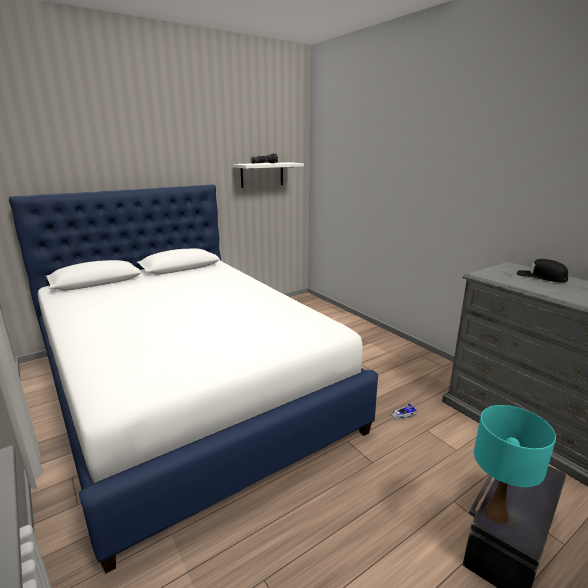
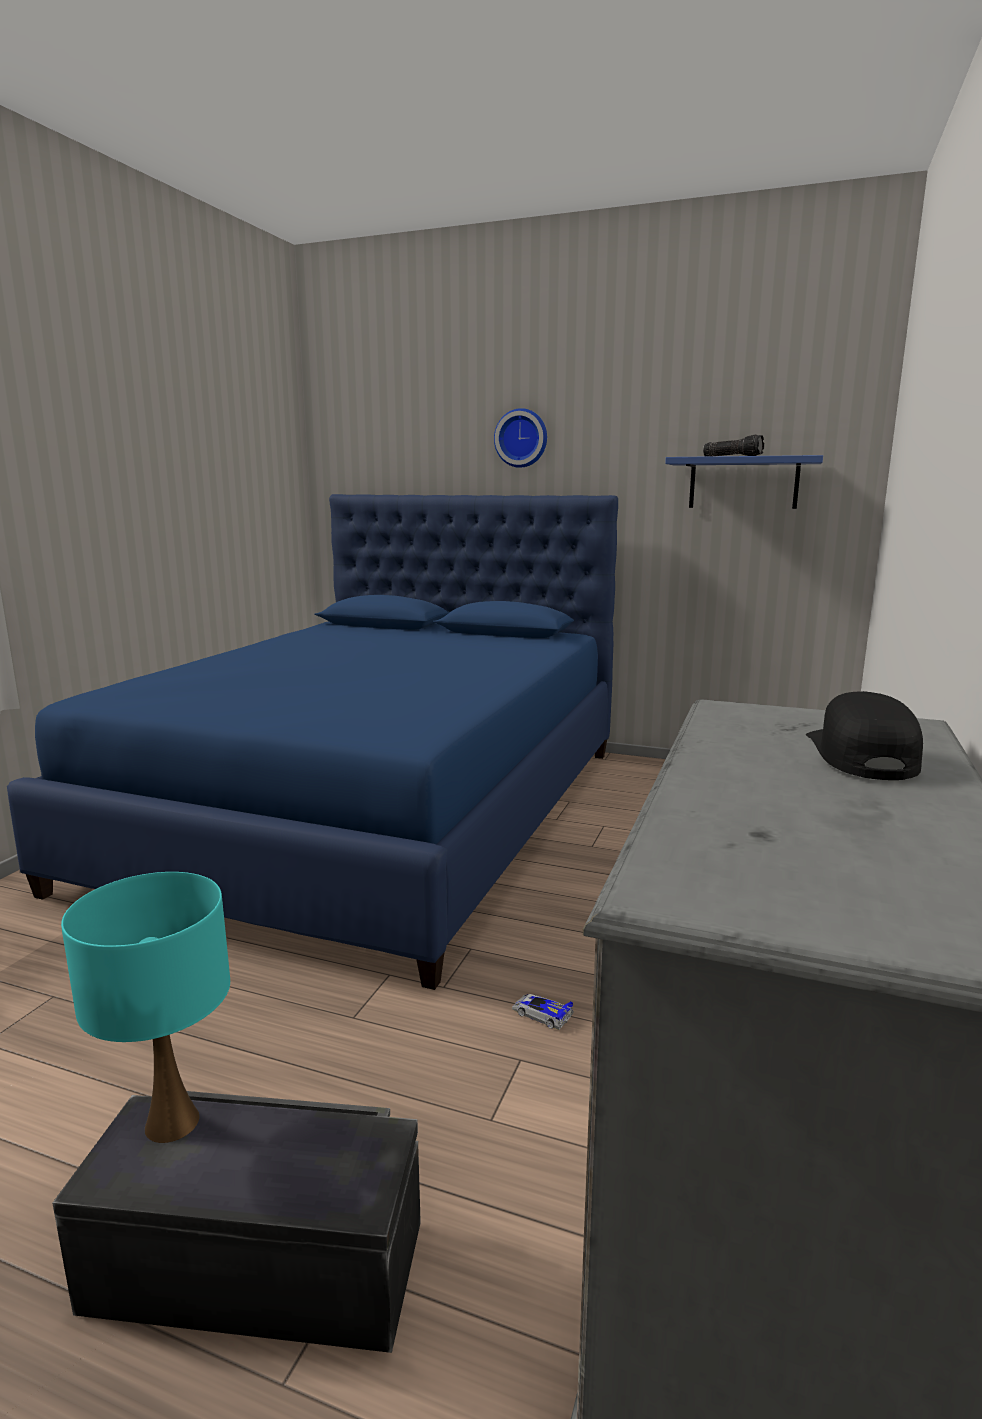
camera: 55 degrees right, 5 degrees down
(150, 153) = (522, 438): none -> wall clock
(186, 390) = (378, 811): white bed -> blue bed
(262, 174) = (743, 483): white shelf -> blue shelf

